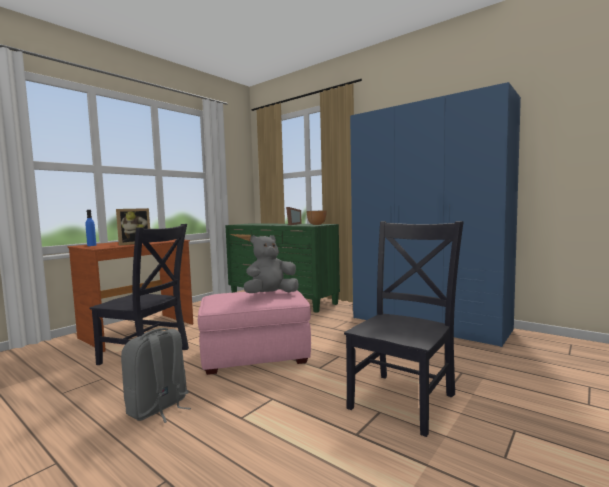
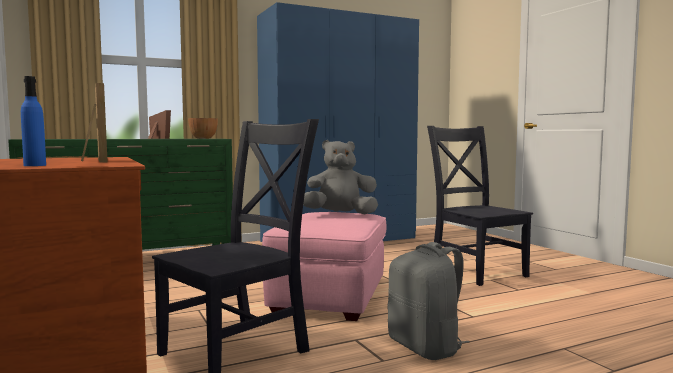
camera: 65 degrees left, 0 degrees up
(271, 295) = (340, 214): grey plush toy -> grey plush toy turned 90 degrees clockwise

